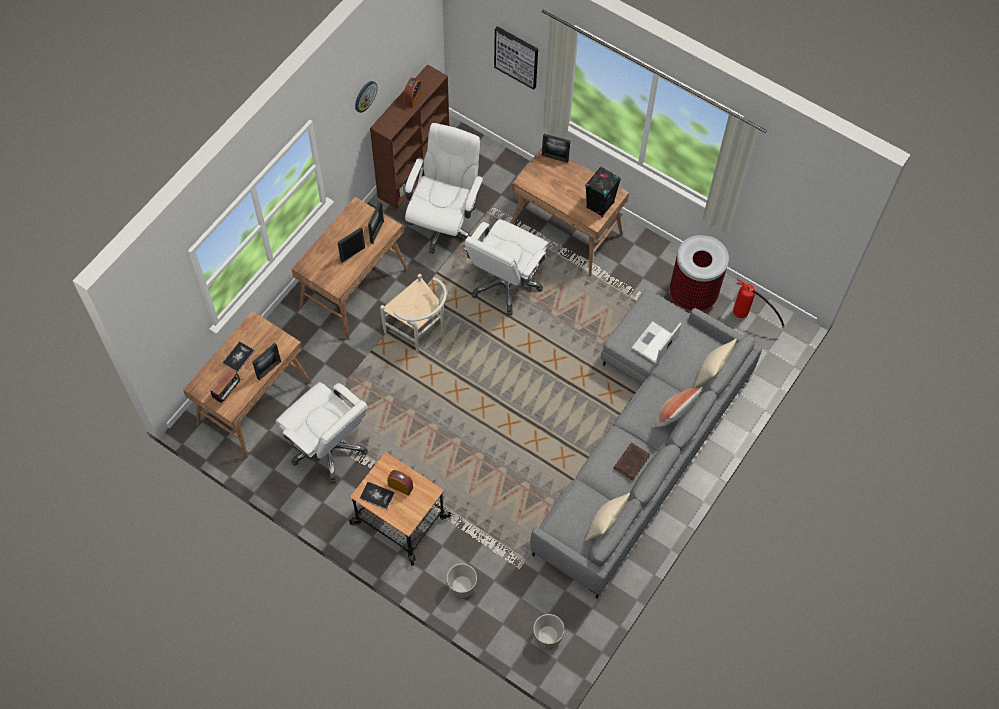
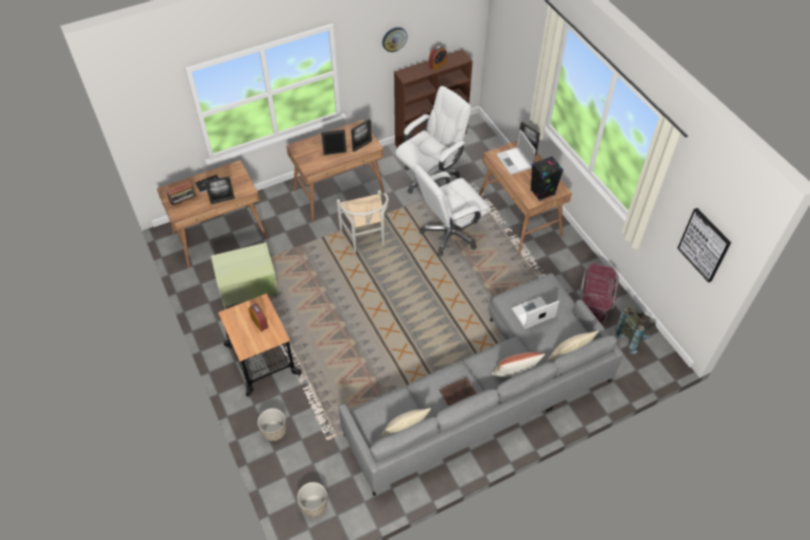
camera: 30 degrees right, 10 degrees down
(329, 448) = (248, 287): white office chair -> green storage box
(377, 495) = (238, 320): book -> none
(516, 57) = (525, 55): picture -> picture (704, 244)
(551, 179) = (514, 161): none -> laptop
(693, 294) = (595, 302): trash can -> red storage box
(748, 317) = (633, 337): fire extinguisher -> grey backpack

